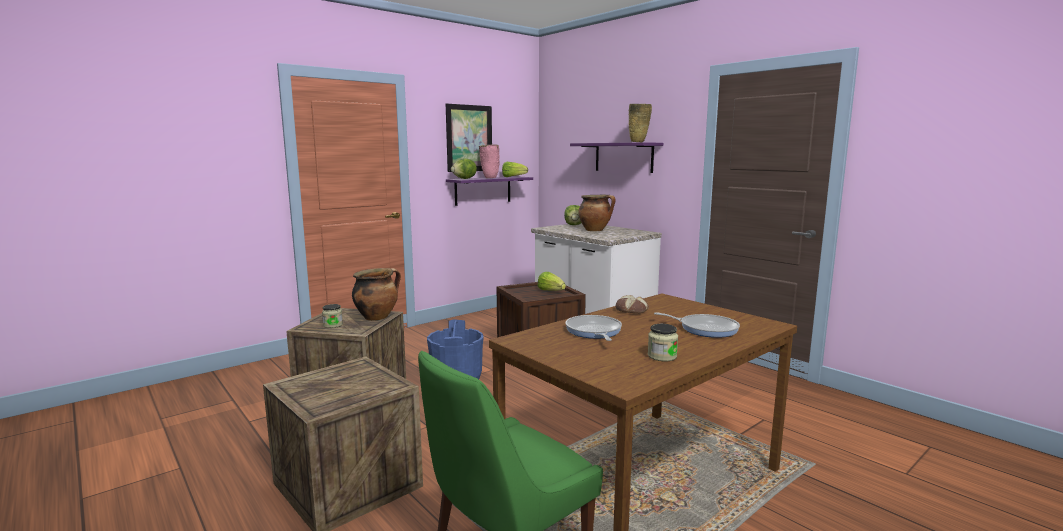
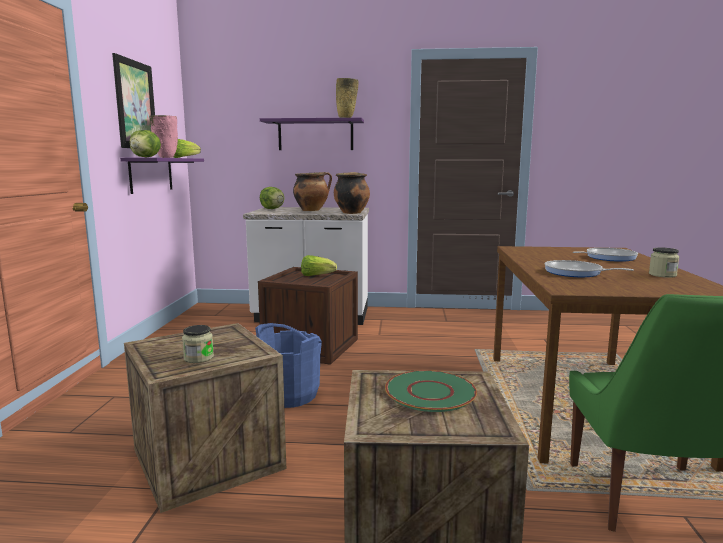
camera: 45 degrees left, 0 degrees up
(355, 381) = (430, 392): none -> green plate
(377, 317) = (227, 335): cooking pot -> cooking pot (351, 213)
(631, 310) = (531, 257): bread -> none

